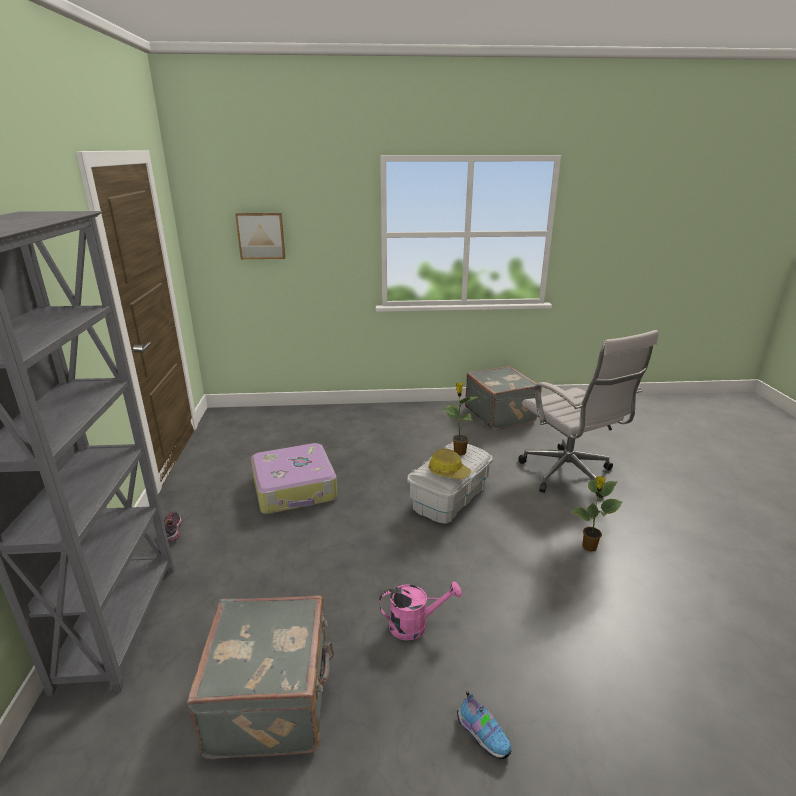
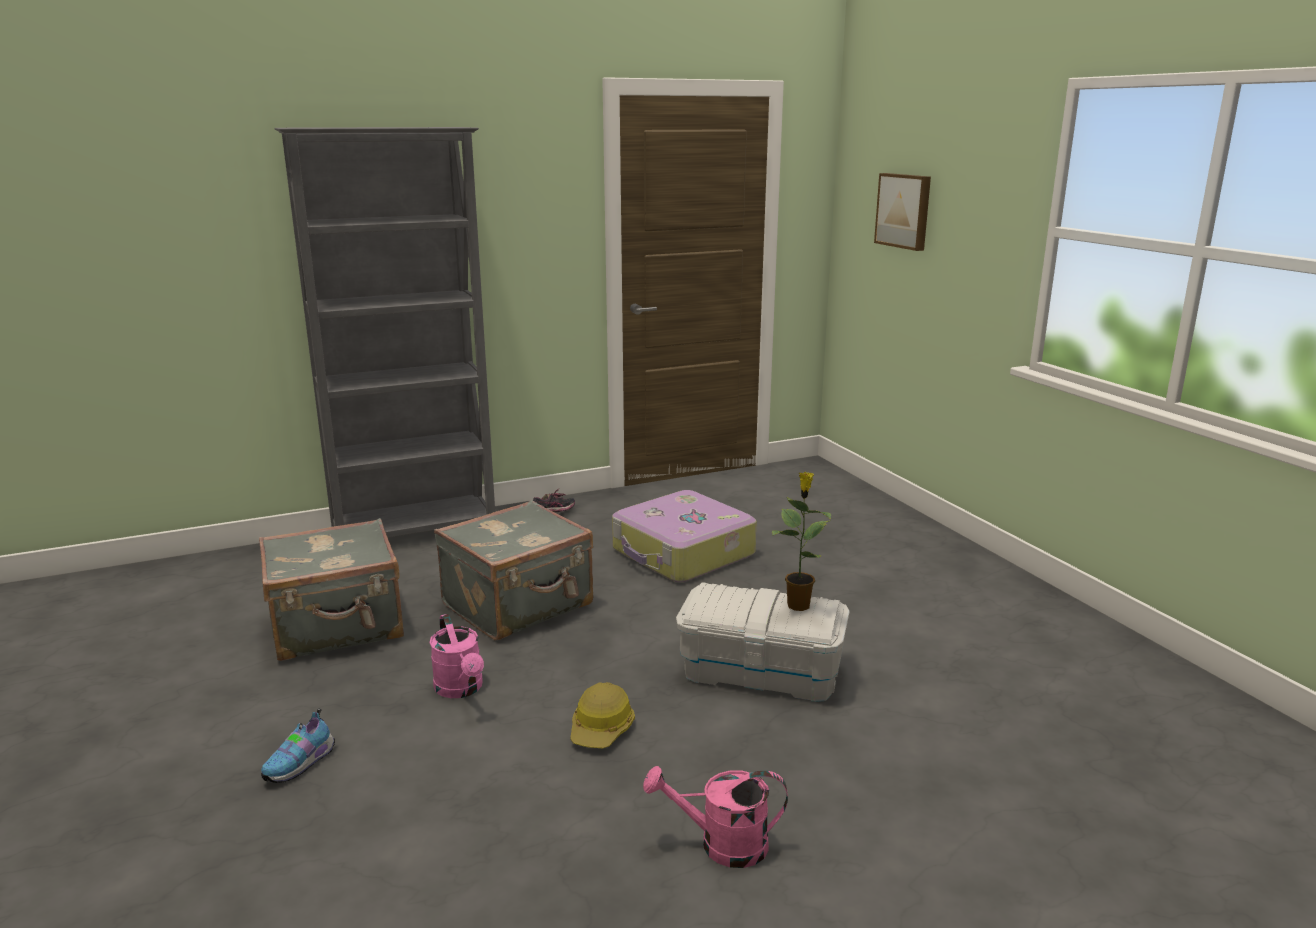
camera: 70 degrees right, 5 degrees down
(448, 471) = (726, 604): hard hat -> hard hat (602, 729)
(500, 414) = (1139, 686): grey suitcase -> grey suitcase (519, 606)
(569, 476) = (970, 806): white office chair -> none
(589, 547) = (721, 845): potted plant -> pink watering can

